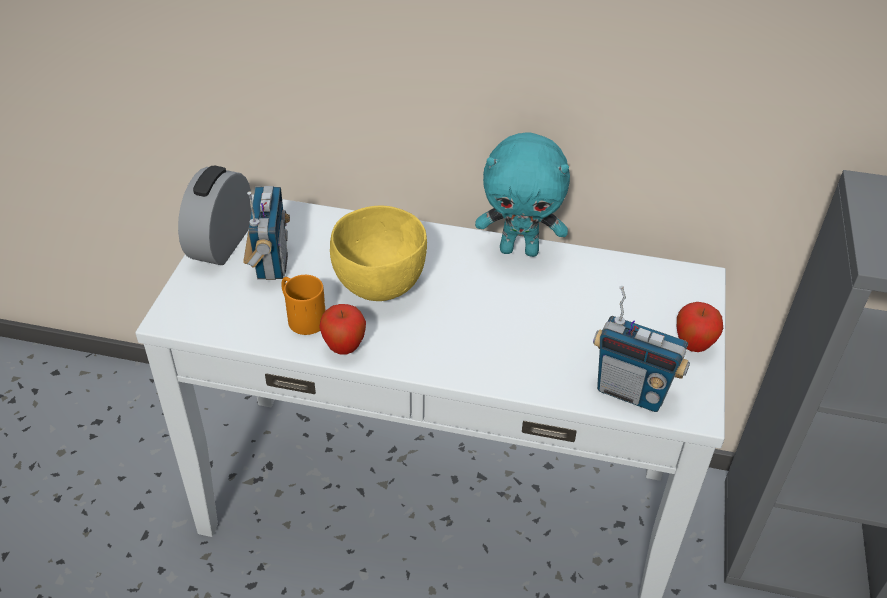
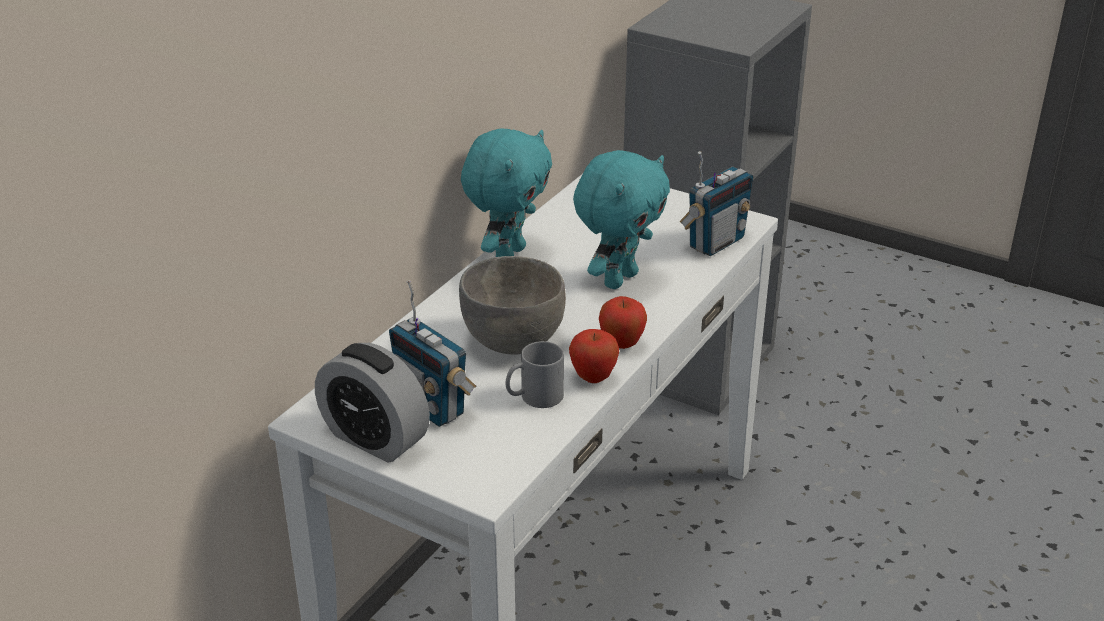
camera: 70 degrees left, 10 degrees down
(271, 262) = (432, 407): radio -> radio turned 150 degrees counterclockwise
(301, 317) = (534, 398): orange mug -> grey mug
(379, 286) = (513, 342): yellow bowl -> grey bowl
(517, 331) = (619, 279): none -> turquoise plush toy
(693, 345) = (676, 203): apple -> apple (621, 344)

